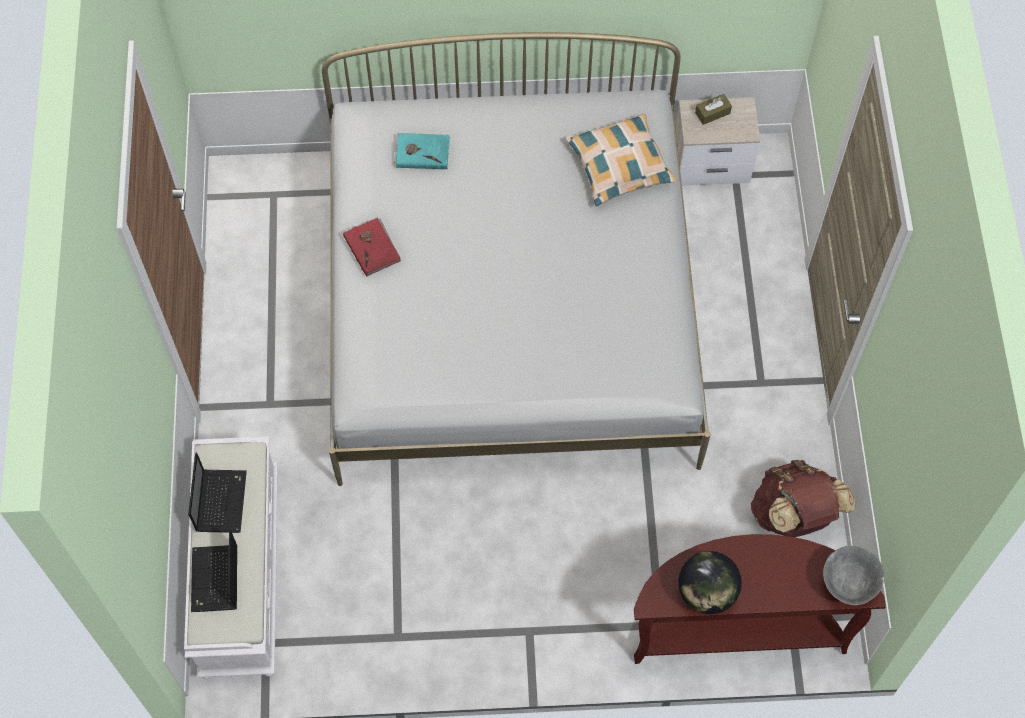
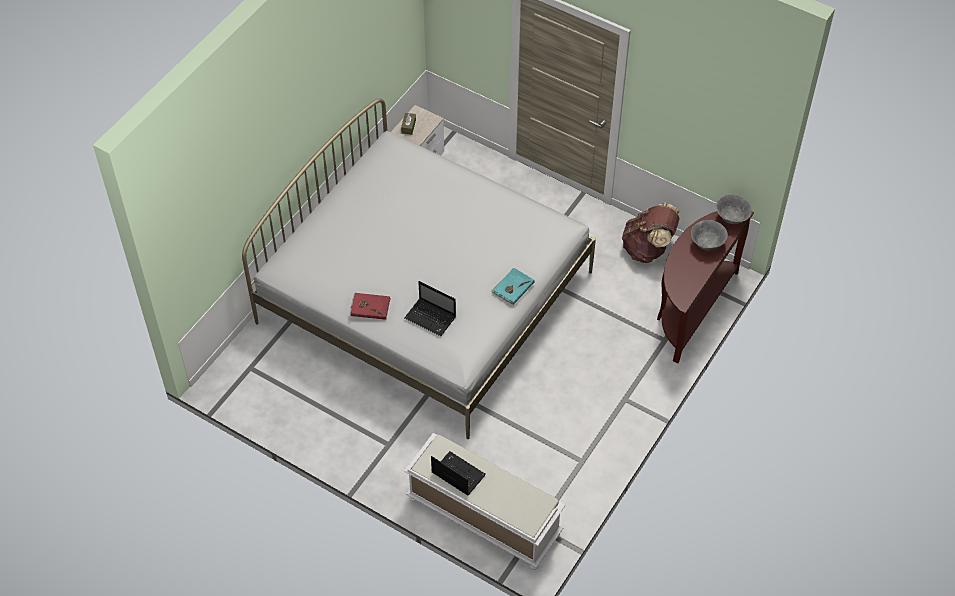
camera: 55 degrees left, 10 degrees down
(216, 580) = (505, 502): laptop -> laptop (431, 318)
(422, 152) = (329, 251): turquoise book -> turquoise book (512, 287)
(619, 166) = (417, 173): pillow -> none
(706, 592) = (693, 276): globe -> none
(776, 578) = (707, 244): none -> grey bowl

